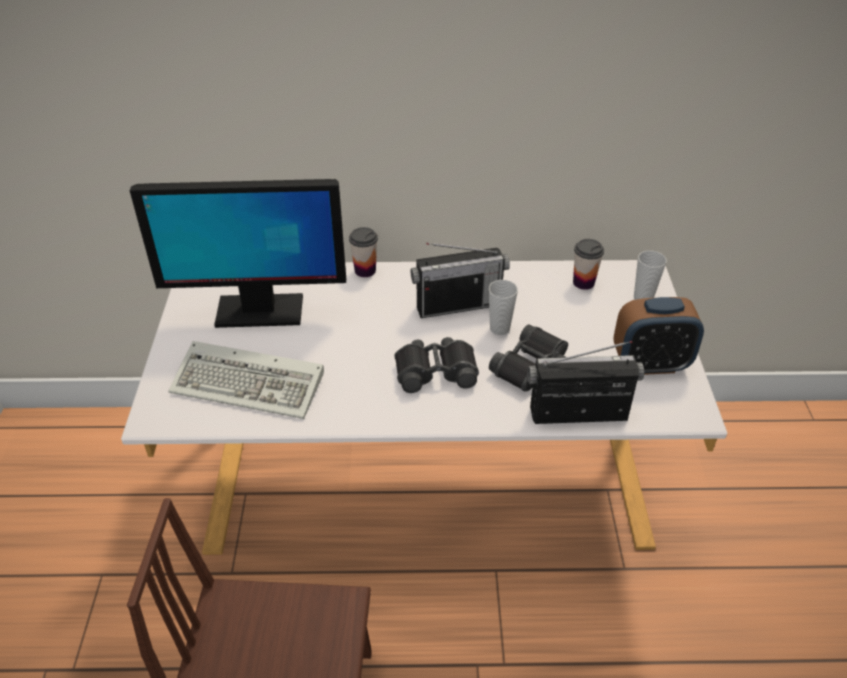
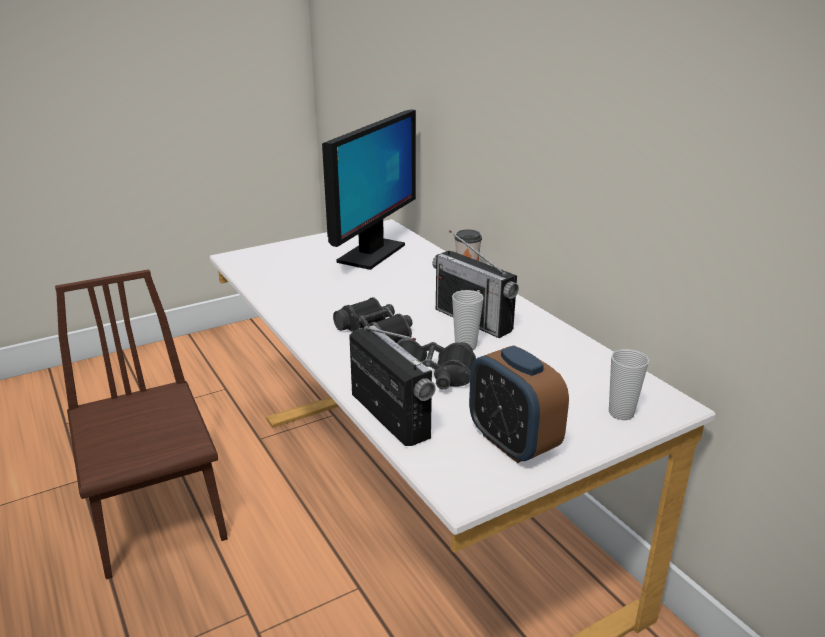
camera: 60 degrees right, 15 degrees down
(252, 384) = (293, 274): keyboard -> none
(258, 311) = (371, 254): monitor -> monitor turned 120 degrees counterclockwise
(583, 282) = (595, 371): cup -> none

